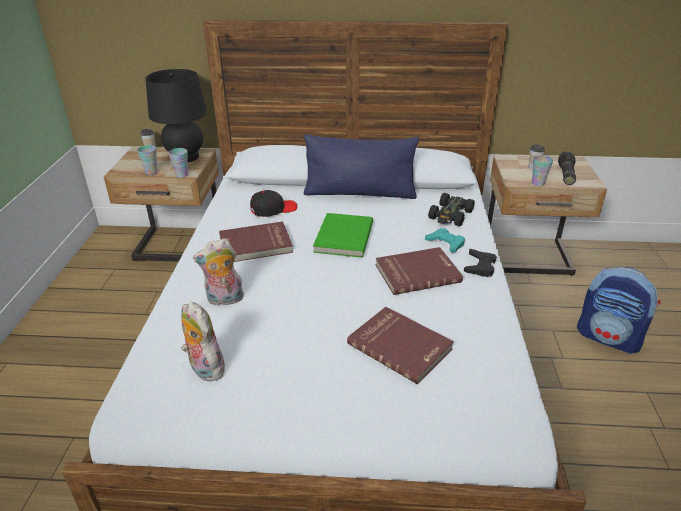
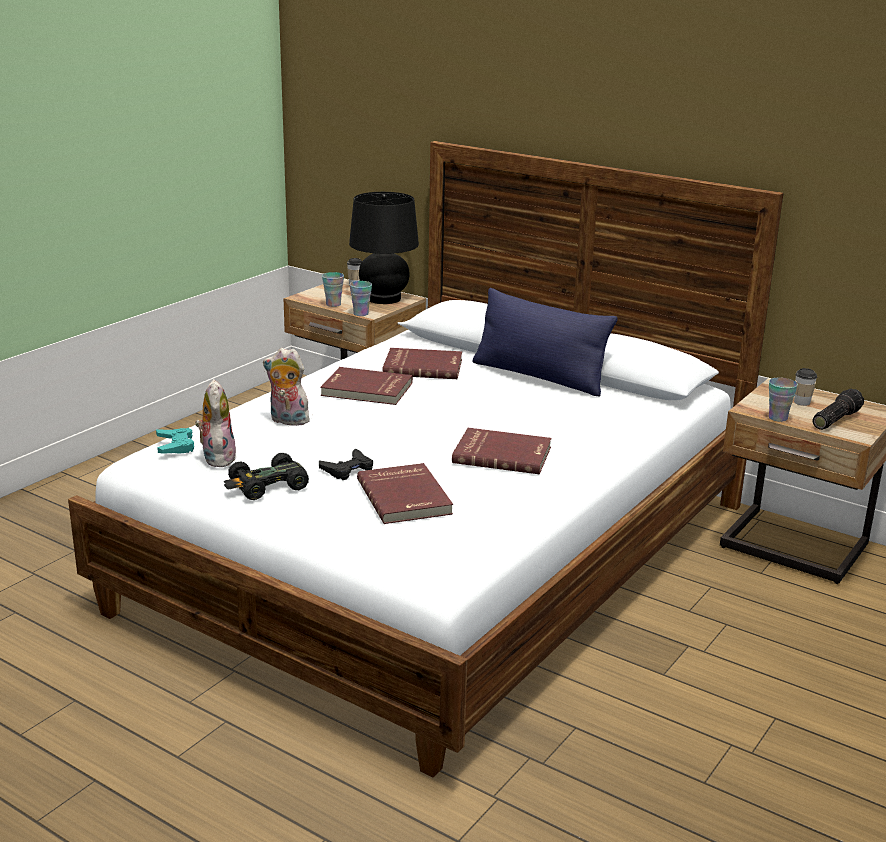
camera: 30 degrees right, 10 degrees down
(273, 209) = (423, 367): black cap -> red book
(342, 237) = (463, 406): green book -> none
(445, 243) = (573, 441): turquoise game controller -> turquoise game controller (175, 445)
(450, 215) = (618, 421): black toy car -> black toy car (267, 486)
(480, 266) = (582, 469): black game controller -> black game controller (348, 469)
(609, 338) = (798, 656): backpack -> none

